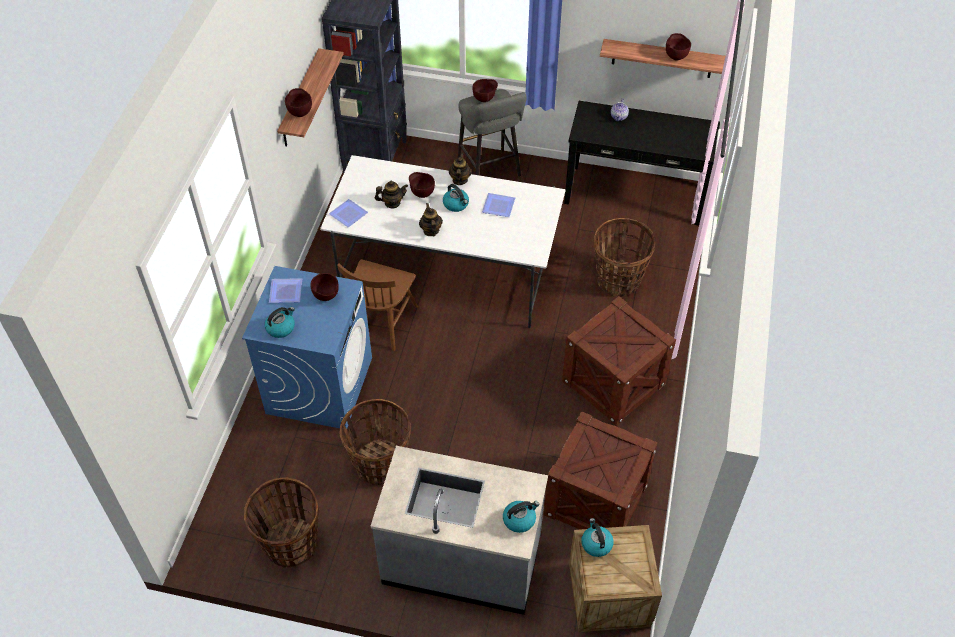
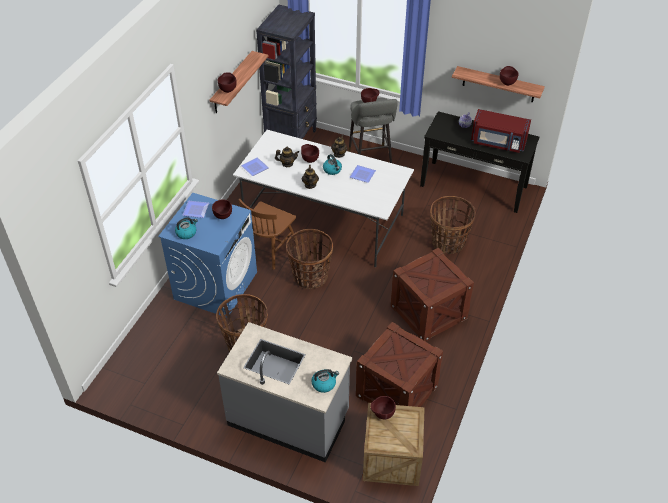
camera: 10 degrees right, 5 degrees down
(290, 543) = (170, 388): basket -> basket (310, 276)
(596, 544) = (382, 414): kettle -> brown bowl
(668, 137) = (498, 142): none -> red microwave

